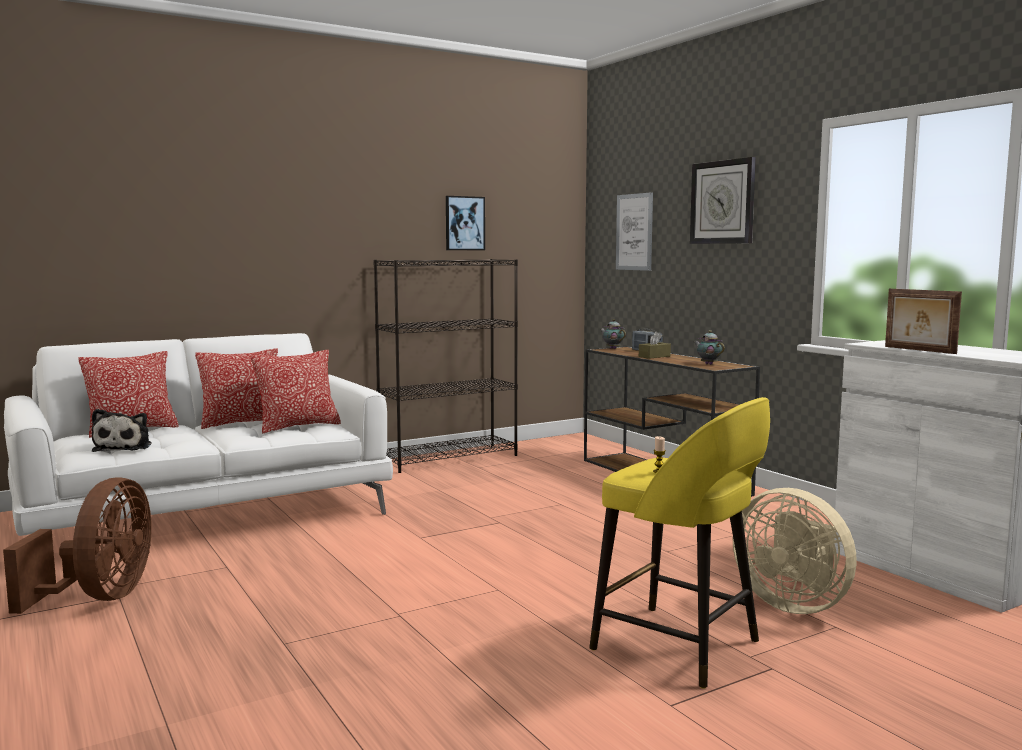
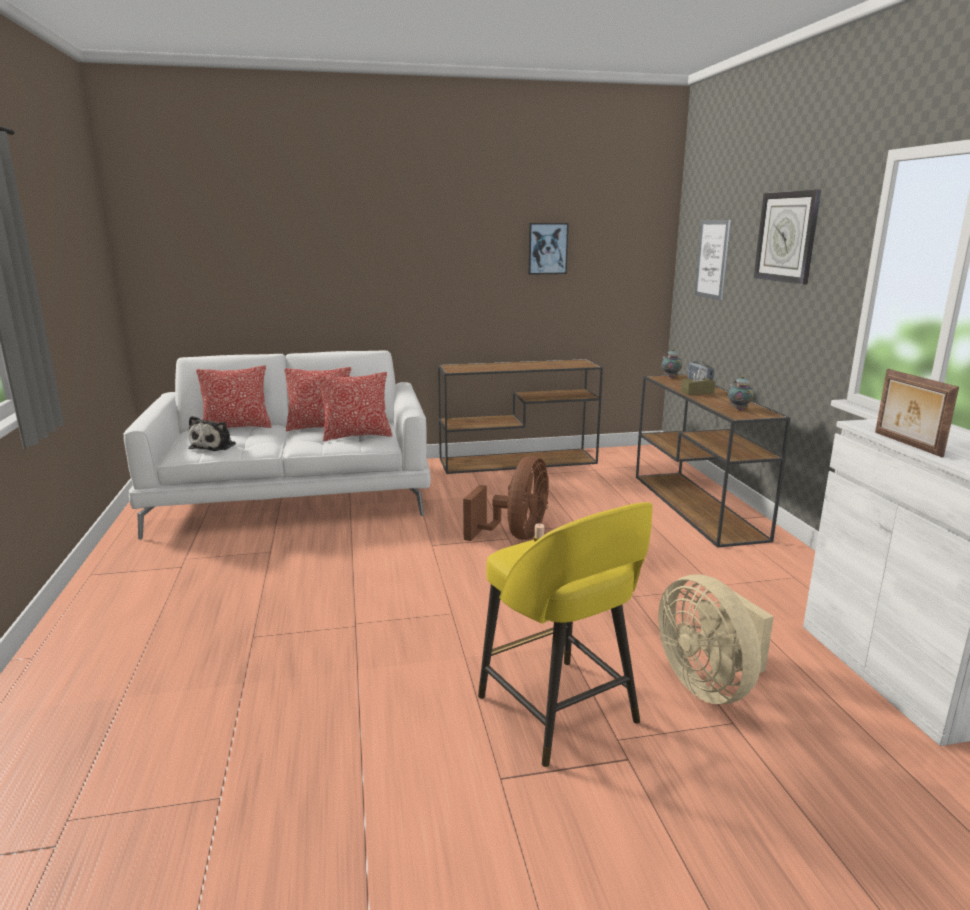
camera: 20 degrees right, 10 degrees up
(100, 597) = (169, 566): brown fan -> brown fan (516, 535)
(449, 458) = (519, 461): black bookcase -> brown console table

